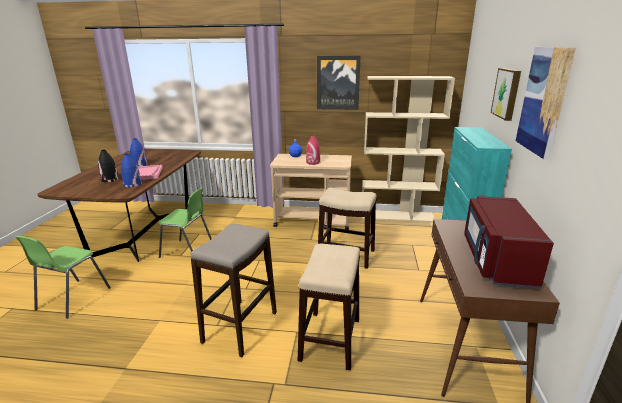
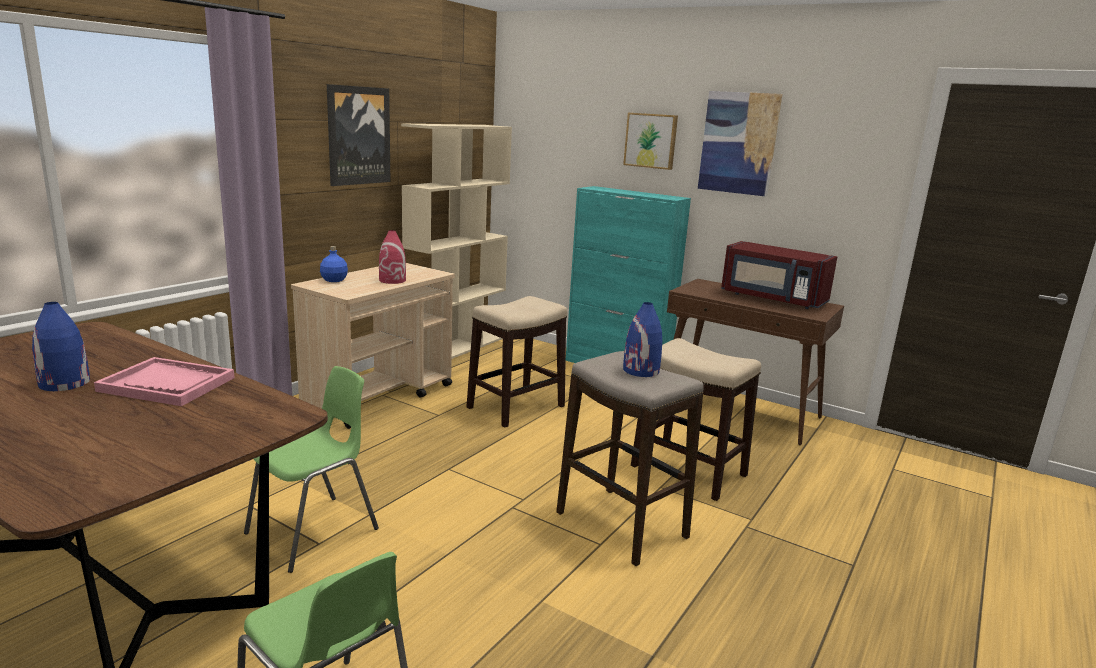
camera: 65 degrees left, 5 degrees down
(110, 179) = (122, 424): black vase -> none
(132, 184) = (229, 404): blue vase -> blue vase (641, 370)

